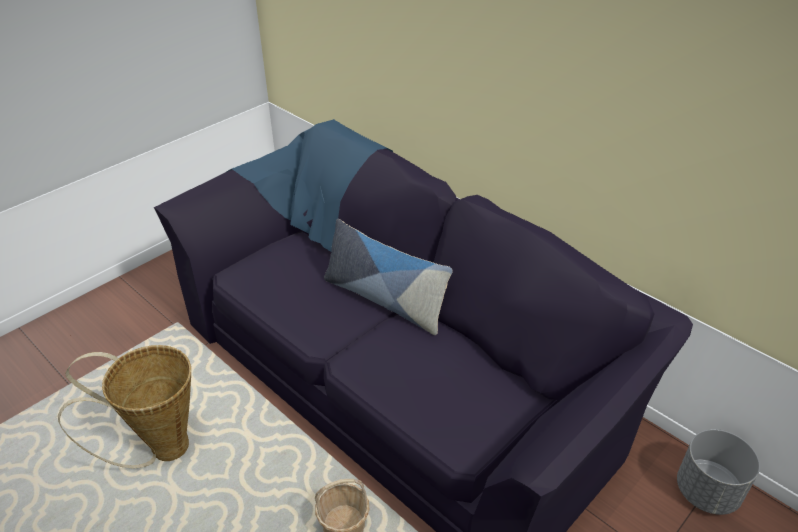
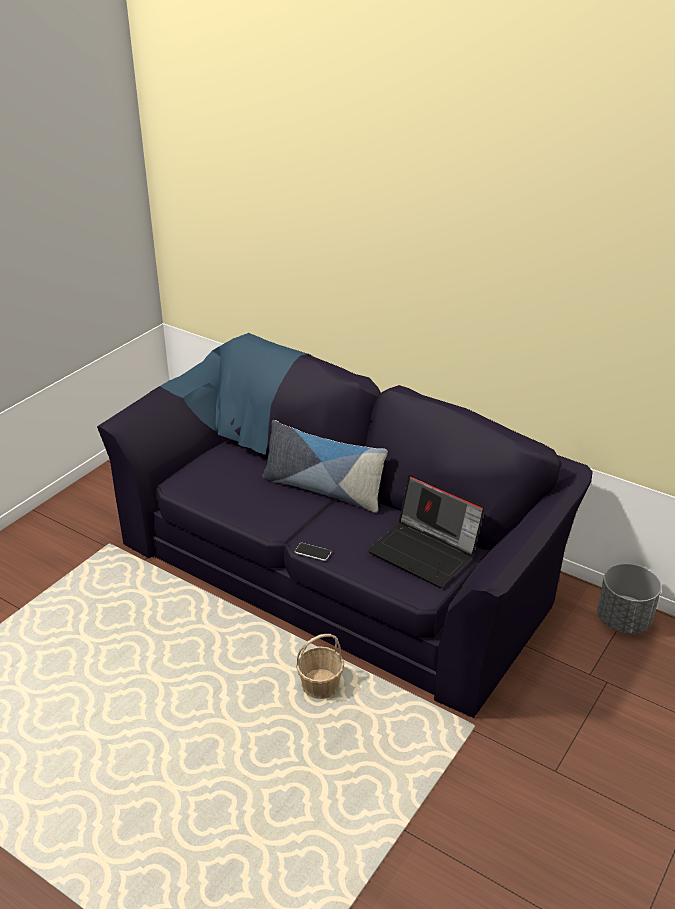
camera: 10 degrees left, 5 degrees down
(161, 449) = (132, 649): basket -> none
(351, 378) = (313, 552): none -> phone
(478, 395) = (425, 552): none -> laptop

